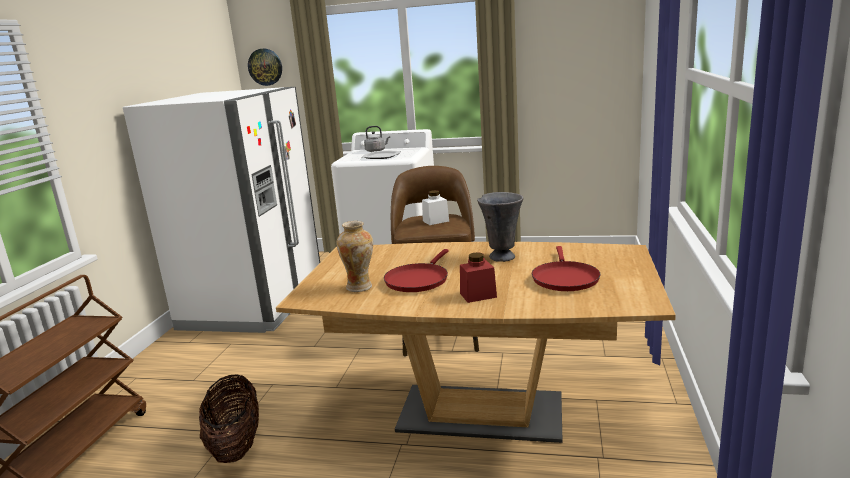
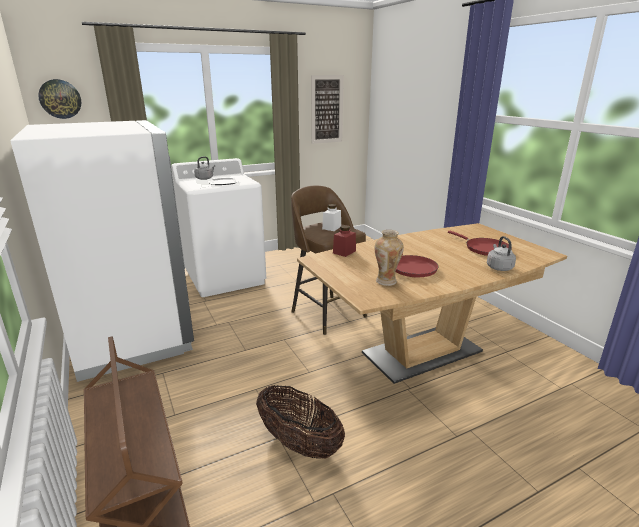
camera: 40 degrees left, 5 degrees up
(478, 295) = (466, 268): red jar -> red jar (344, 252)
(502, 257) = (425, 243): grey vase -> none
(523, 304) = (498, 267): none -> grey kettle
(567, 66) = (327, 109): none -> picture

